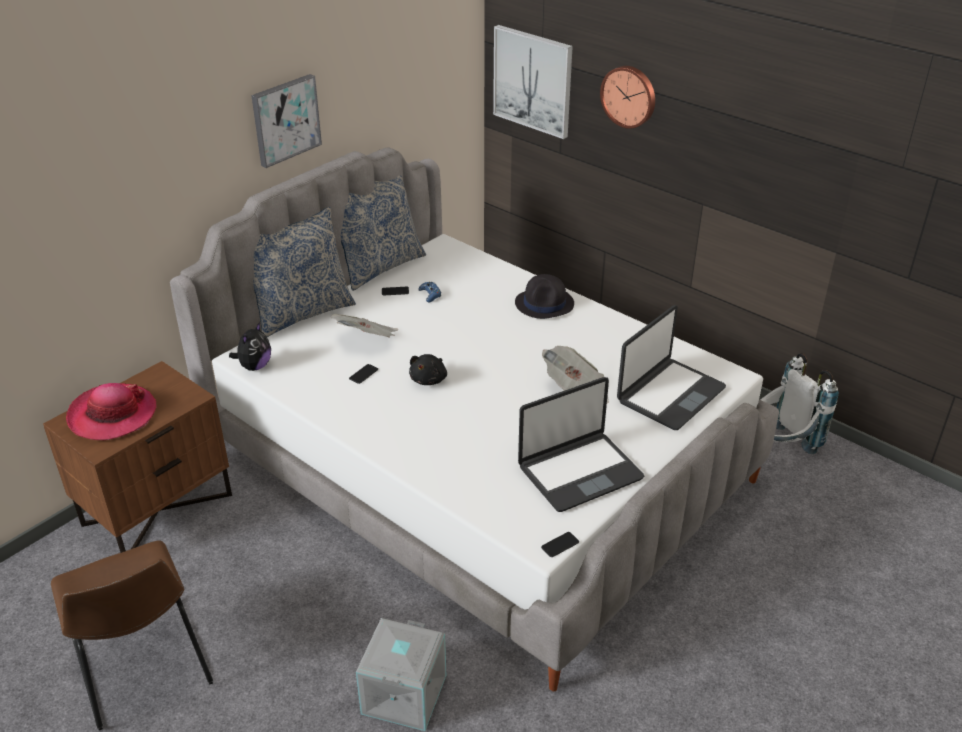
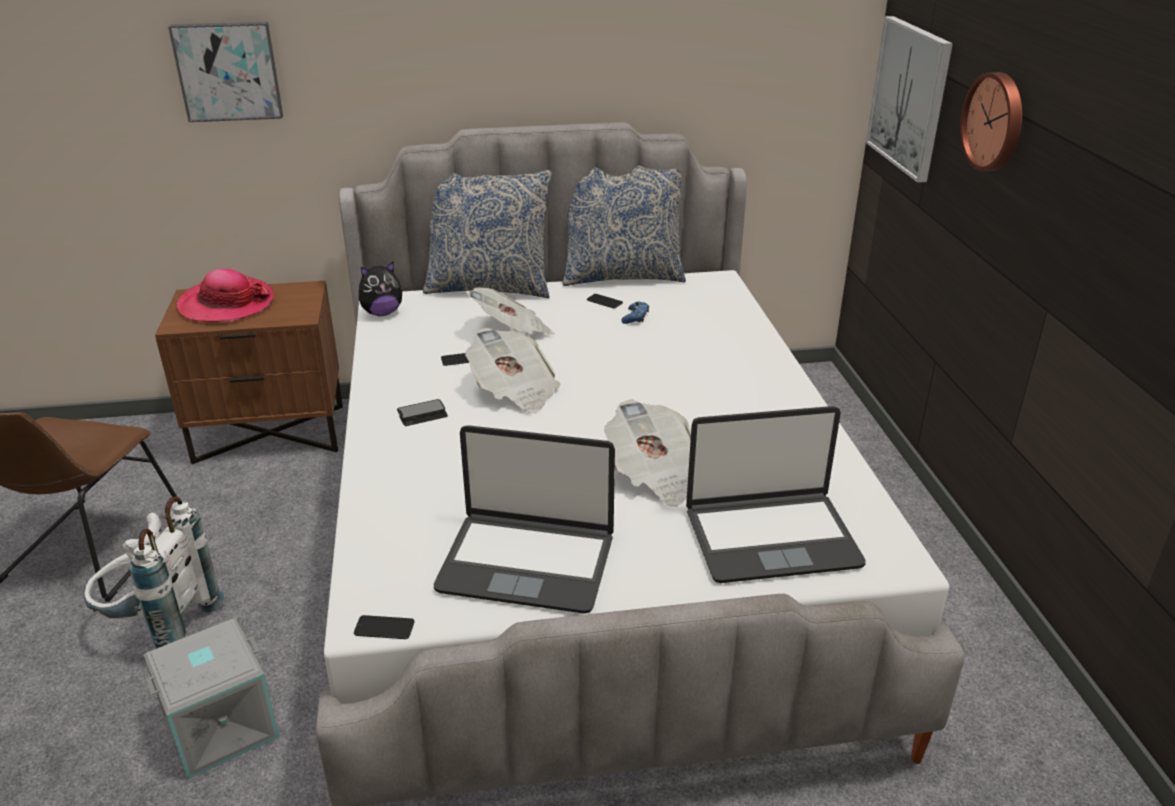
camera: 40 degrees right, 5 degrees down
(285, 119) = (531, 53): picture -> picture (228, 71)
(396, 422) = (422, 414): none -> phone
(429, 379) = (514, 391): black plush toy -> newspaper
(545, 304) = (751, 374): black hat -> none
(780, 447) = (1016, 740): white backpack -> white backpack (160, 628)

